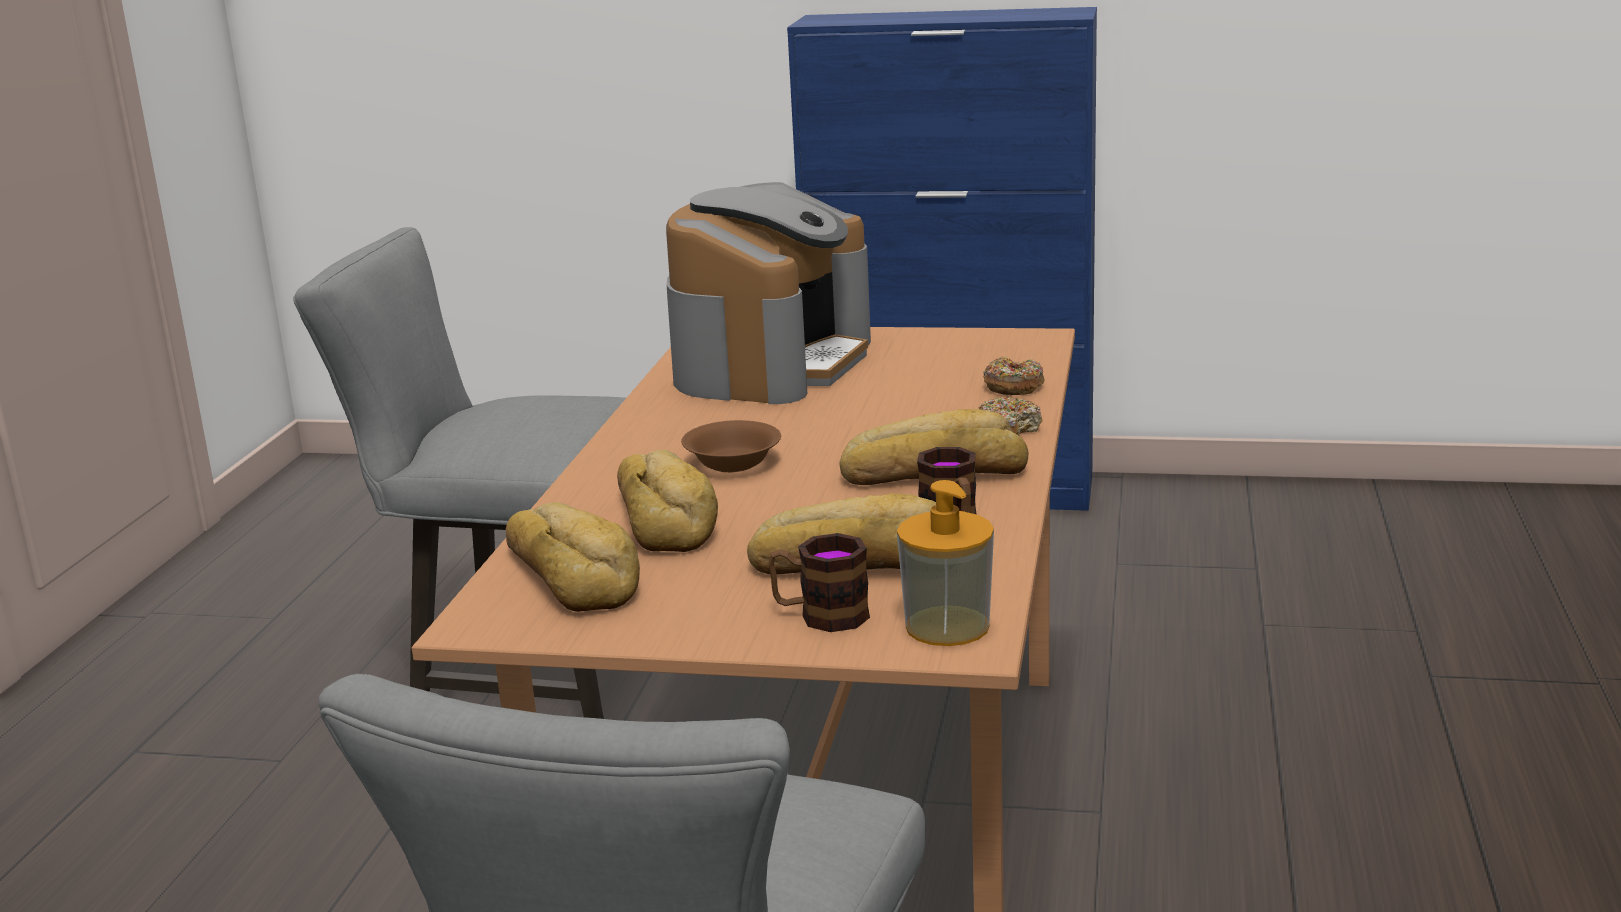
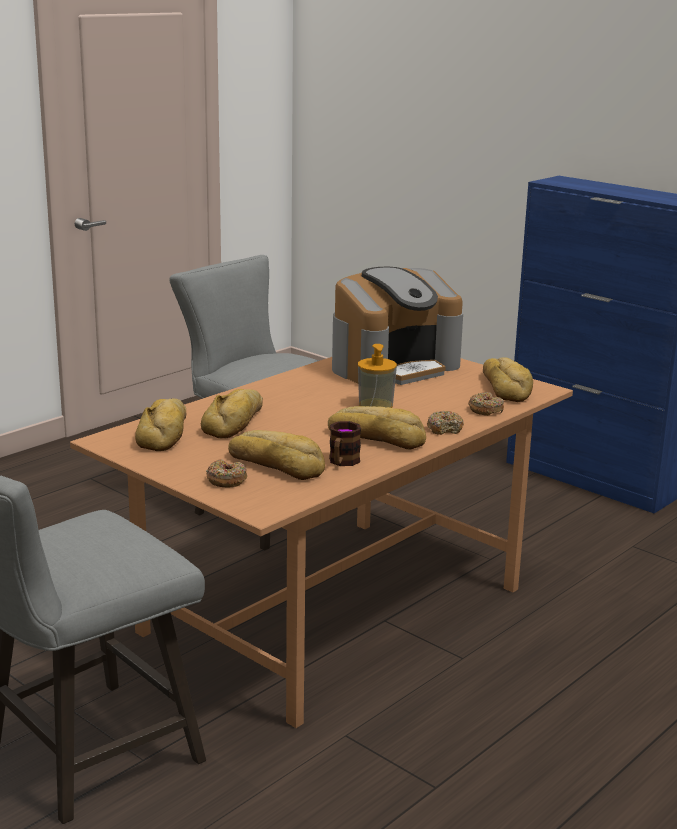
camera: 30 degrees right, 0 degrees up
(732, 463) = (299, 407): brown bowl -> none
(820, 616) = (226, 480): mug -> donut
(947, 626) = (267, 501): soap dispenser -> soap dispenser (375, 405)
(984, 348) = (506, 387): none -> bread

